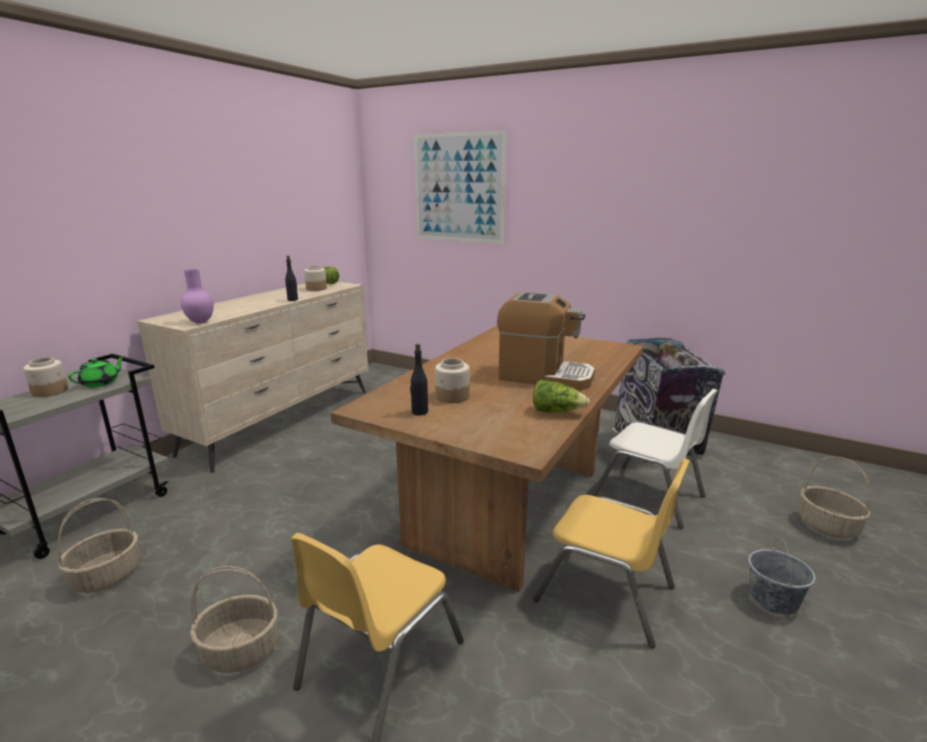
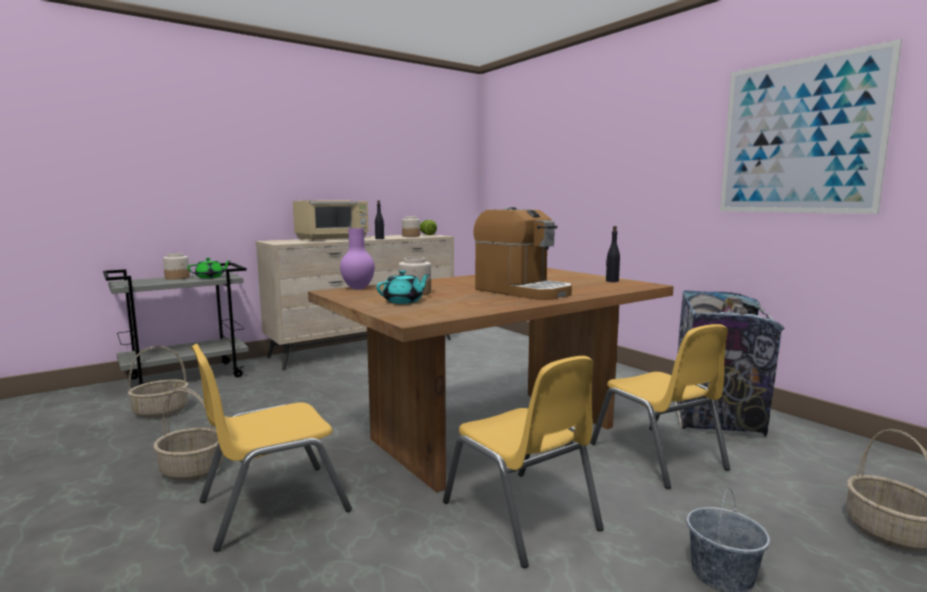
camera: 25 degrees right, 10 degrees down
(200, 322) = (291, 242): purple vase -> purple vase (357, 288)
(234, 305) = (333, 238): none -> beige microwave
(419, 412) = (371, 296): black bottle -> black bottle (612, 281)
(458, 188) = (551, 150): picture -> picture (799, 137)
(467, 416) = (404, 301): none -> turquoise teapot
(556, 411) = (487, 306): lettuce -> none
(649, 496) = (657, 456): white chair -> yellow chair

